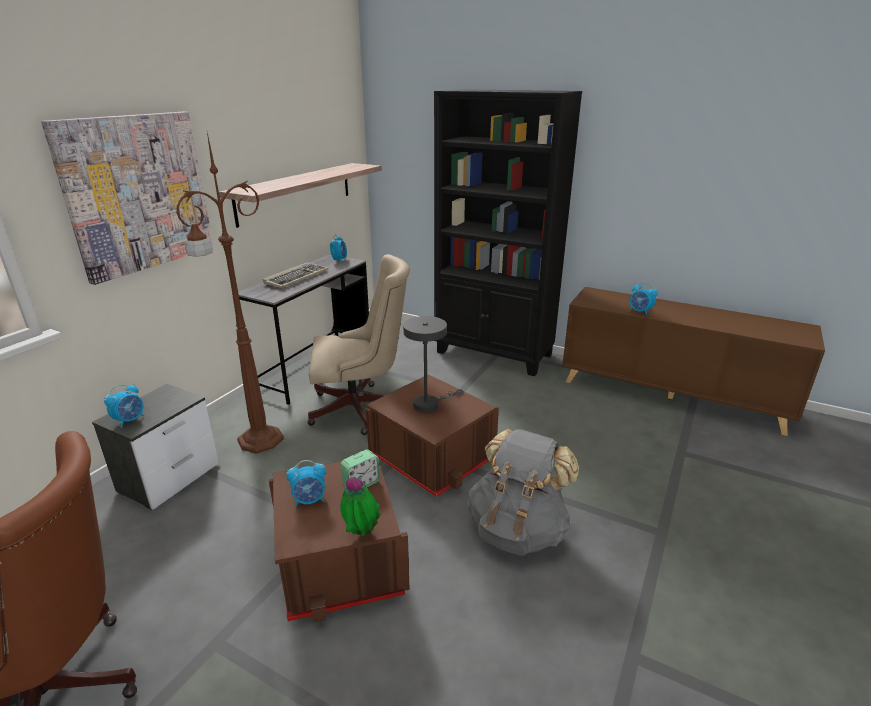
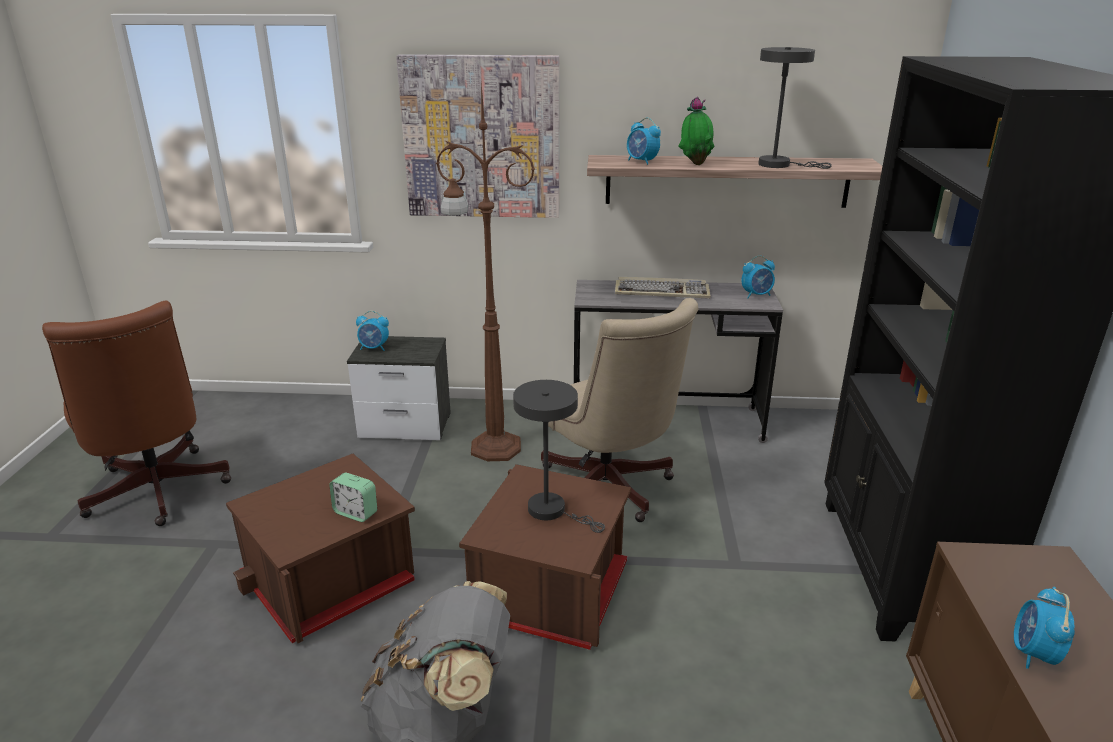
camera: 65 degrees right, 0 degrees up
(310, 500) = (316, 490): alarm clock -> alarm clock (642, 161)
(333, 172) = (780, 165): none -> grey table lamp
(361, 533) = (274, 540): potted plant -> potted plant (695, 164)

